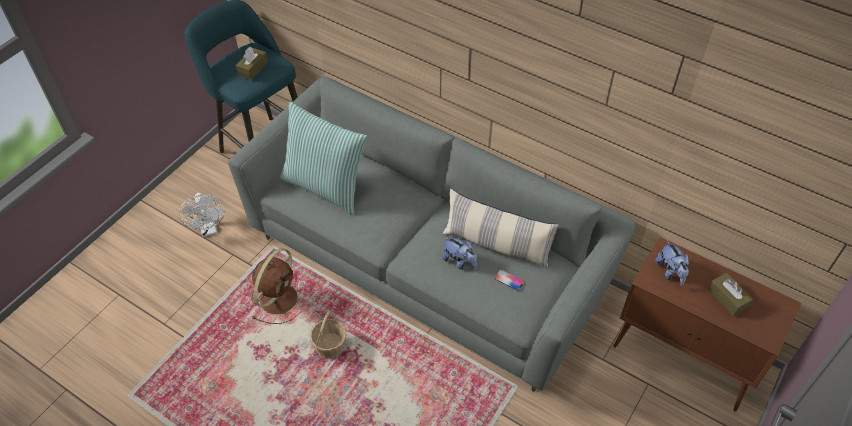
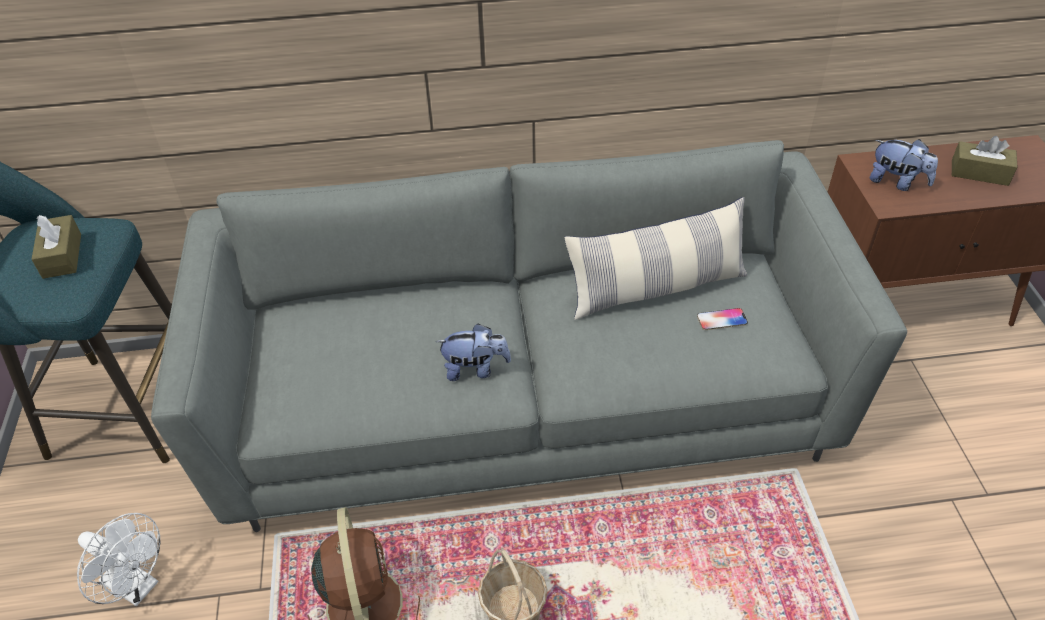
camera: 40 degrees left, 5 degrees down
(325, 186) = (337, 367): pillow -> none
(459, 261) = (637, 339): plush toy -> plush toy (475, 369)

